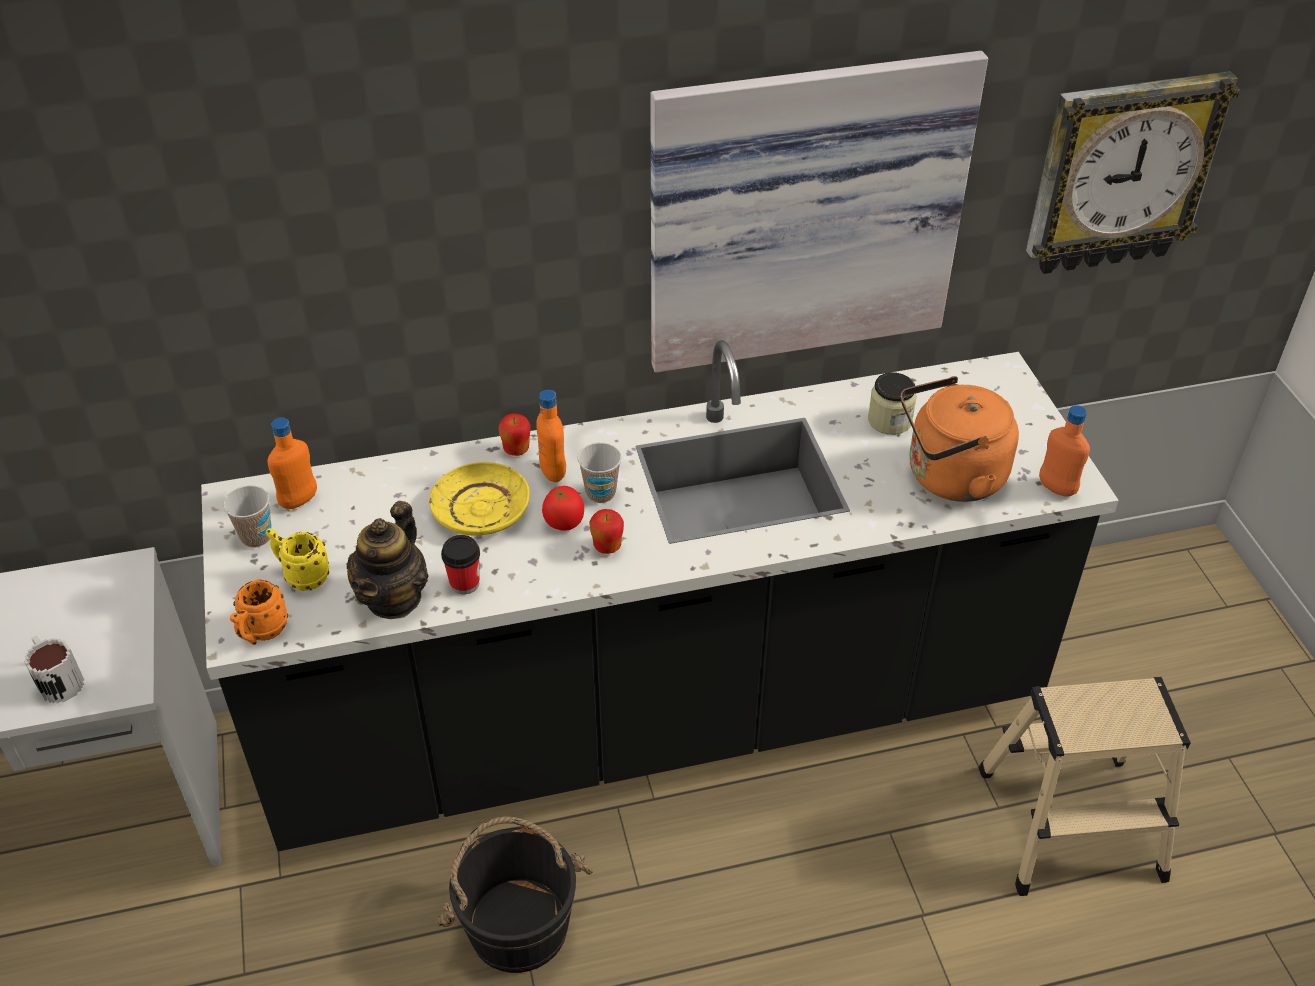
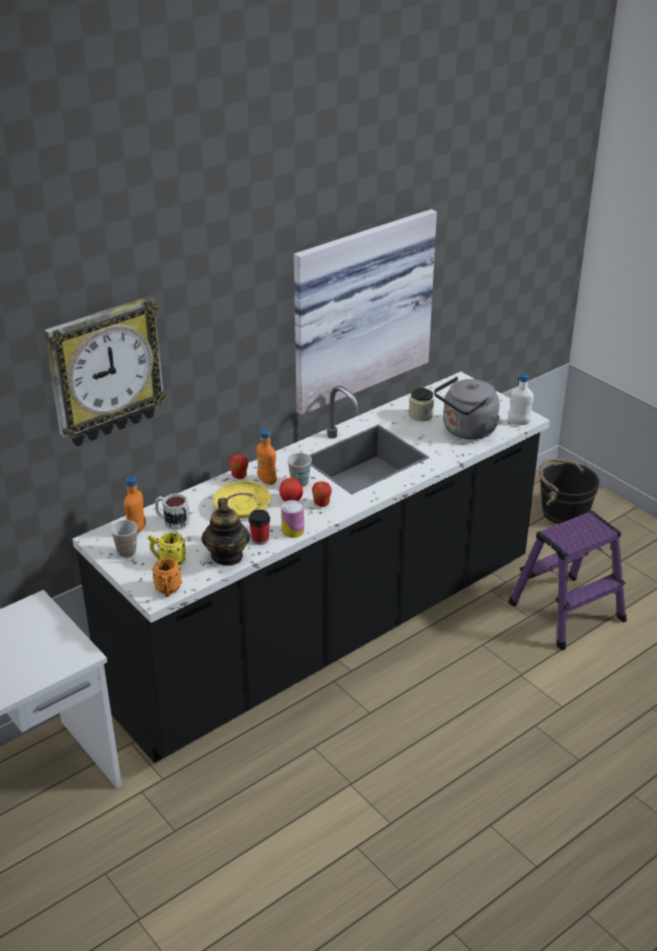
camera: 25 degrees left, 10 degrees down
(57, 679) = (39, 664): mug -> mug (172, 521)
(518, 925) = (316, 752): black bucket -> black bucket (564, 511)
(526, 584) = (293, 530): none -> can
(950, 477) = (466, 431): orange kettle -> grey kettle
(1056, 488) = (519, 422): orange bottle -> white bottle
(1069, 822) = (566, 611): beige step ladder -> purple step ladder
(1121, 173) = (492, 264): wall clock -> wall clock (104, 371)

